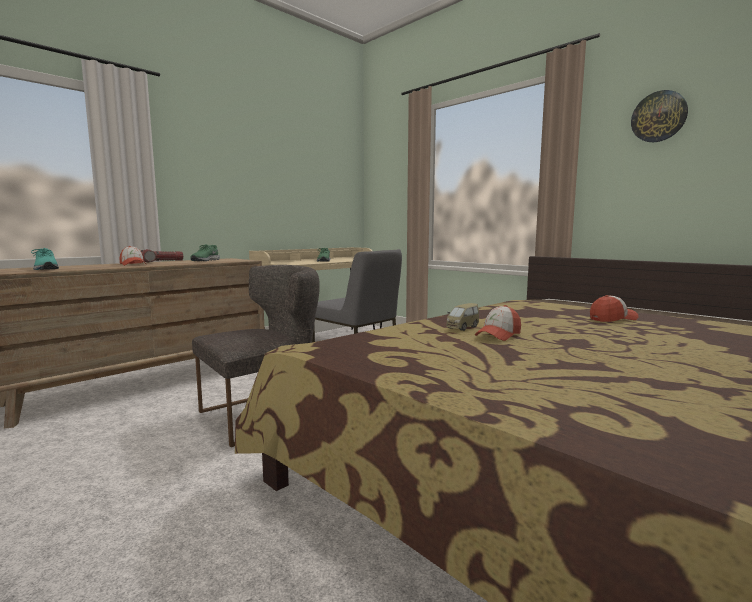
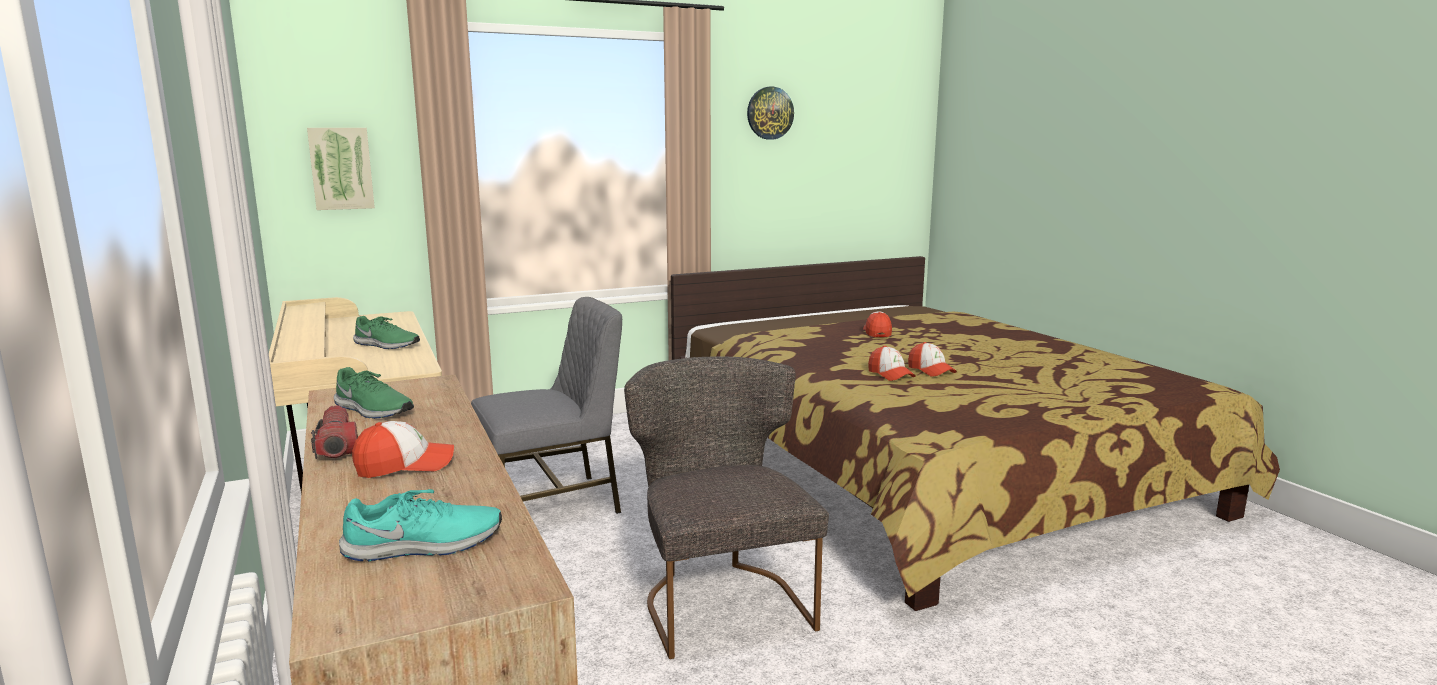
camera: 70 degrees left, 5 degrees up
(388, 189) = (341, 168): none -> picture
(462, 327) = (890, 375): toy car -> cap

